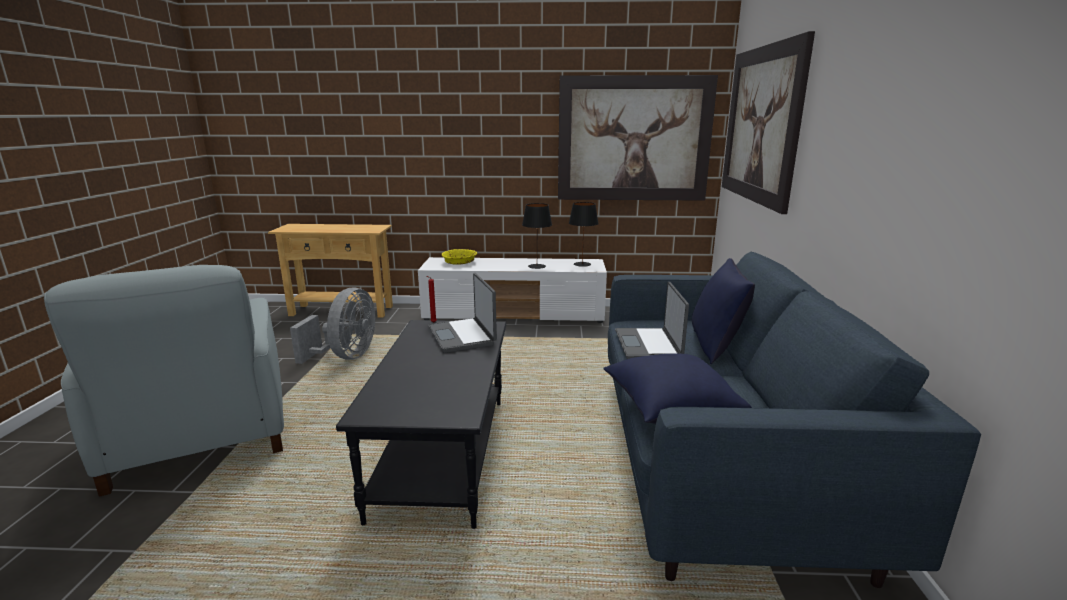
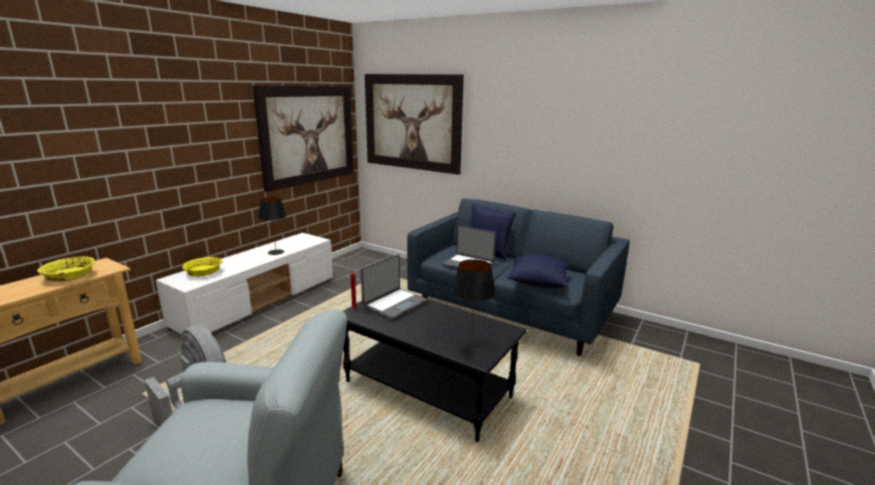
camera: 60 degrees left, 0 degrees up
(349, 228) = (69, 276): none -> yellow bowl
(463, 336) = (394, 304): laptop -> laptop turned 60 degrees counterclockwise
(582, 264) = (301, 240): black table lamp -> black table lamp (471, 346)

